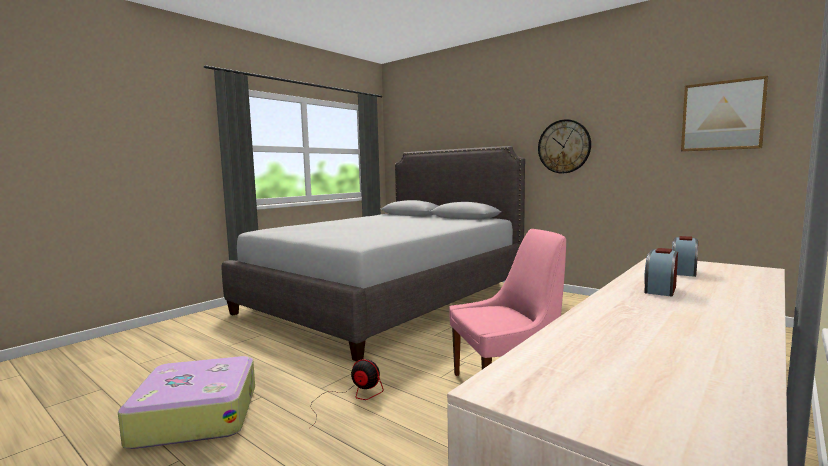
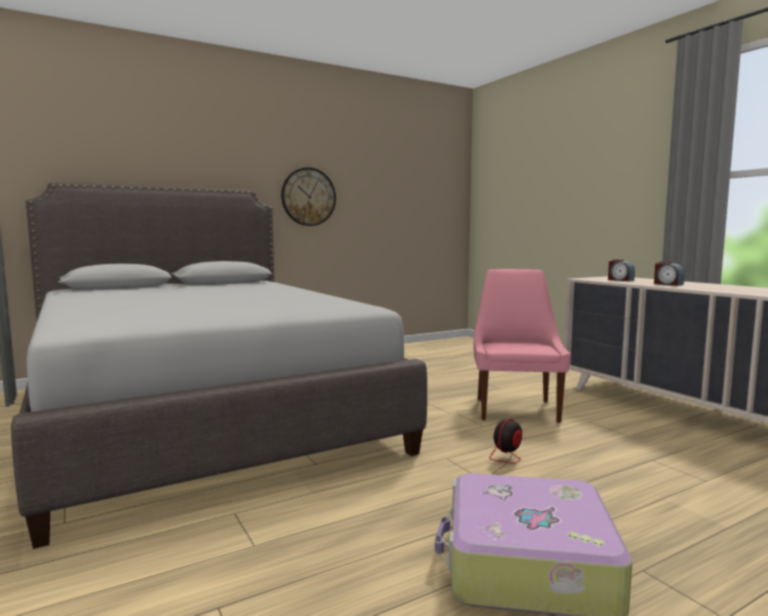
camera: 70 degrees left, 0 degrees up
(722, 116) = (424, 184): picture -> none

